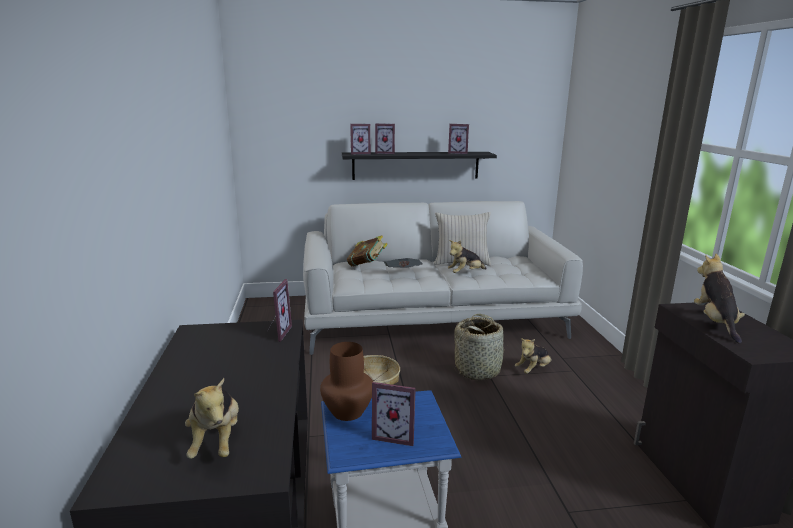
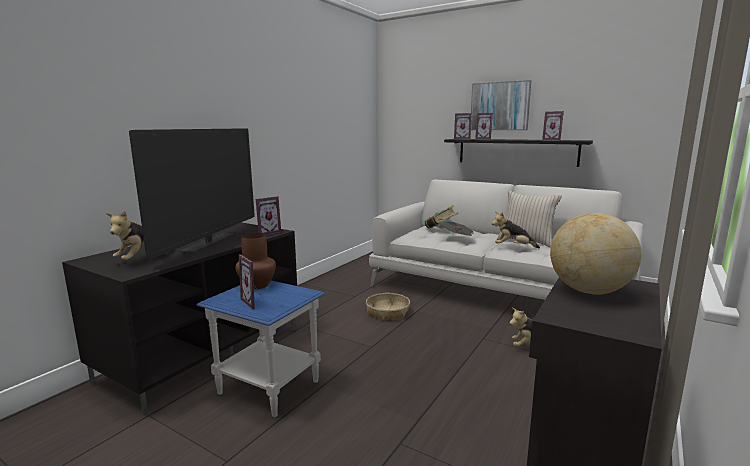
camera: 40 degrees right, 5 degrees down
(239, 375) = (210, 242): none -> television
(395, 115) = (499, 106): none -> picture
(478, 370) = (479, 332): basket -> none
(715, 323) = (588, 291): plush toy -> globe

